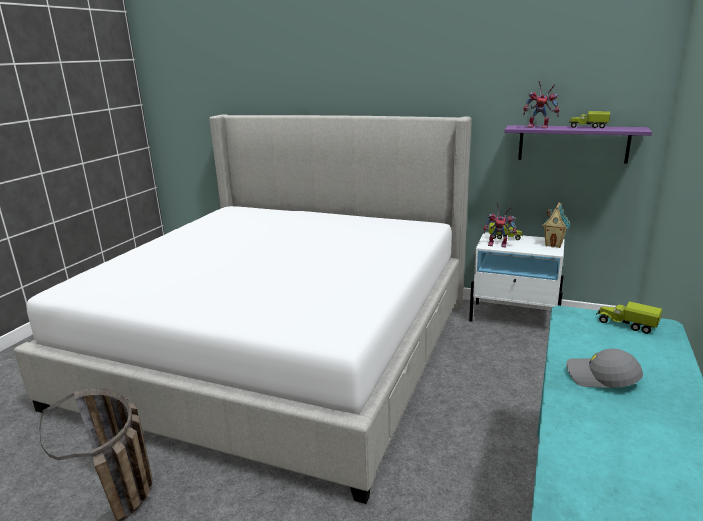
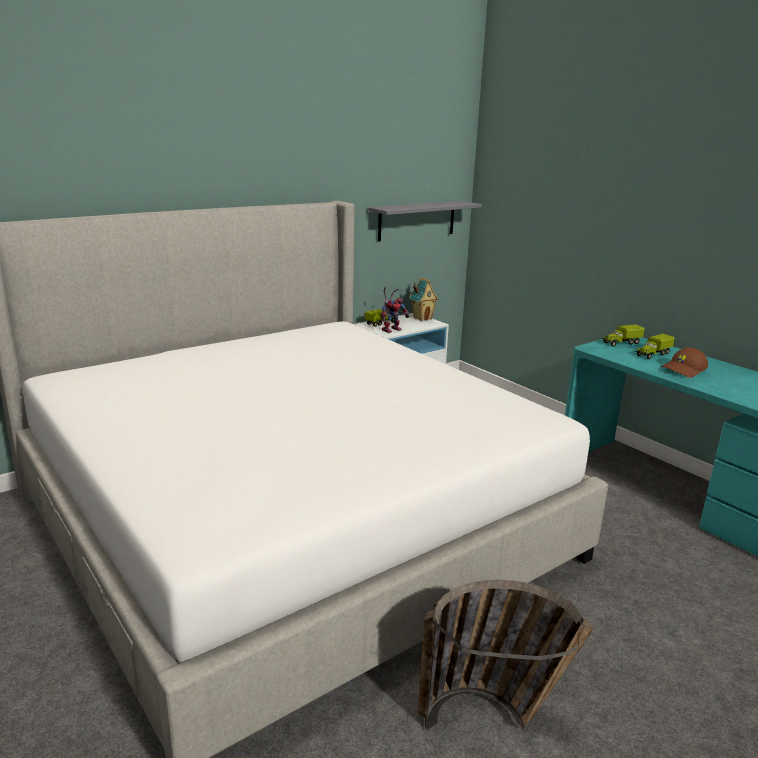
camera: 60 degrees left, 0 degrees up
(540, 127) = (403, 207): toy robot -> none
(573, 143) = (417, 220): purple shelf -> grey shelf
(588, 127) = (432, 204): toy truck -> toy truck (653, 354)
(601, 378) = (684, 370): grey cap -> brown cap

